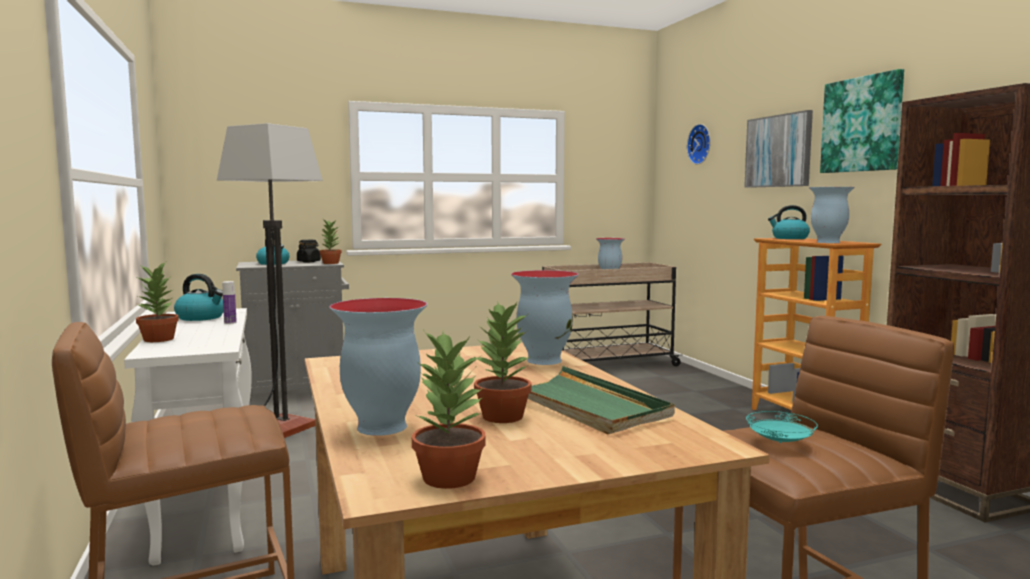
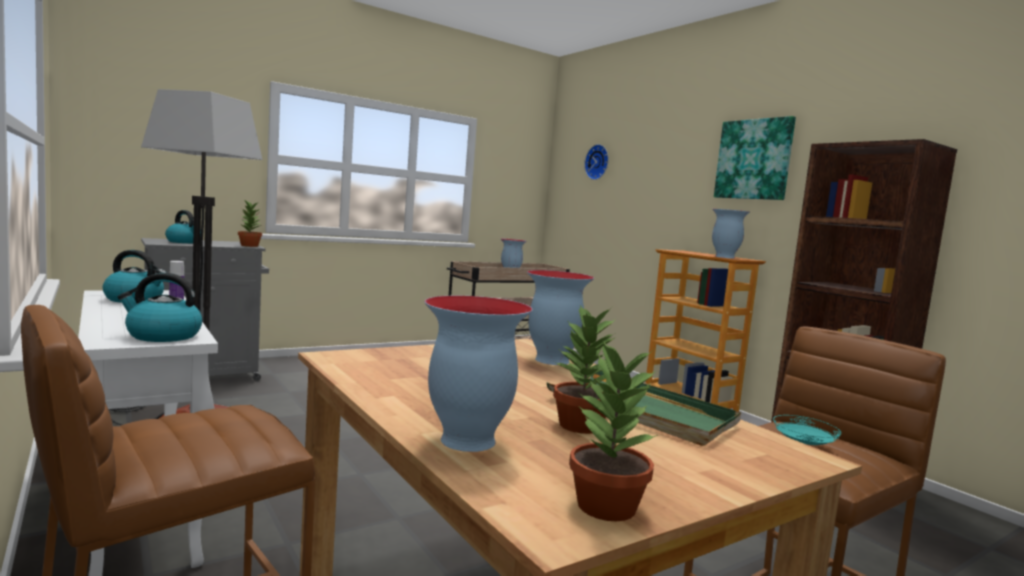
camera: 15 degrees left, 0 degrees up
(159, 339) = (103, 325): potted plant -> none
(309, 261) = (223, 242): black jar -> none
(778, 151) = (674, 175): picture -> none
(789, 238) = (684, 251): kettle -> kettle (162, 336)

